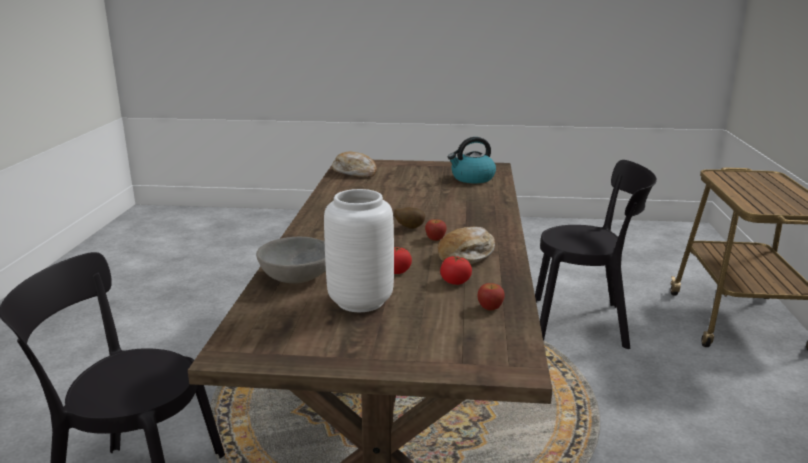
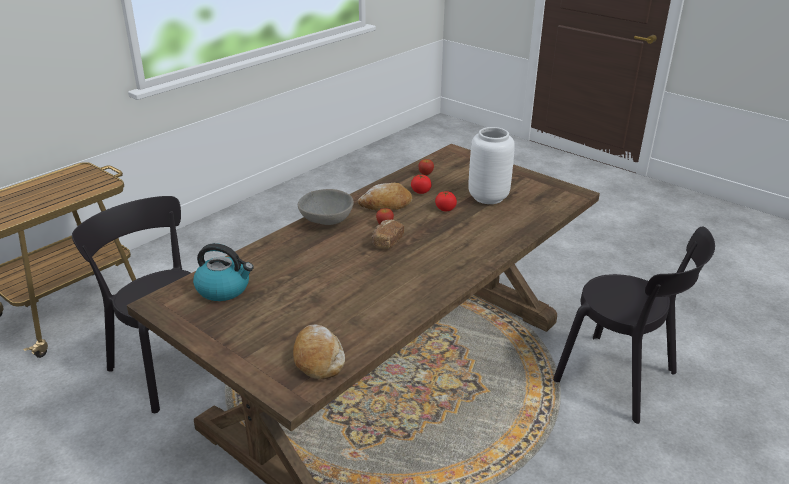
camera: 145 degrees left, 10 degrees up
(298, 278) = (511, 224): grey bowl -> grey bowl (325, 220)
(409, 228) = (386, 242): potato -> bread

